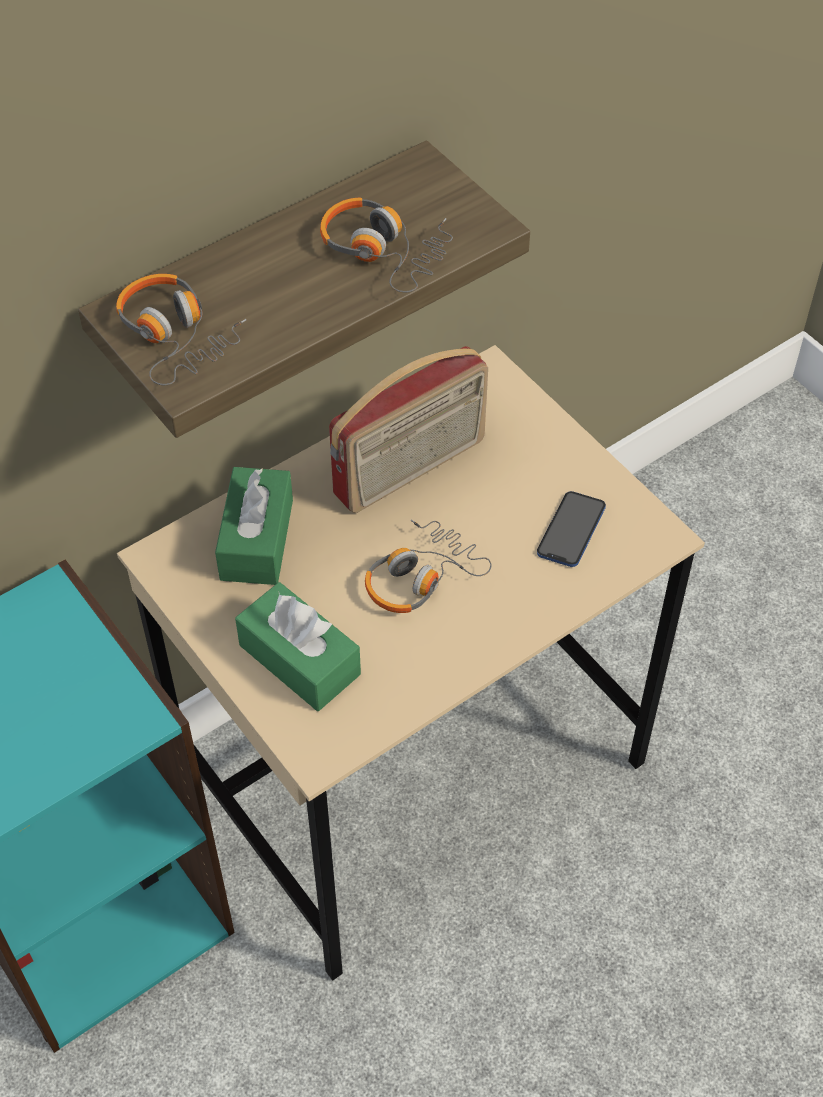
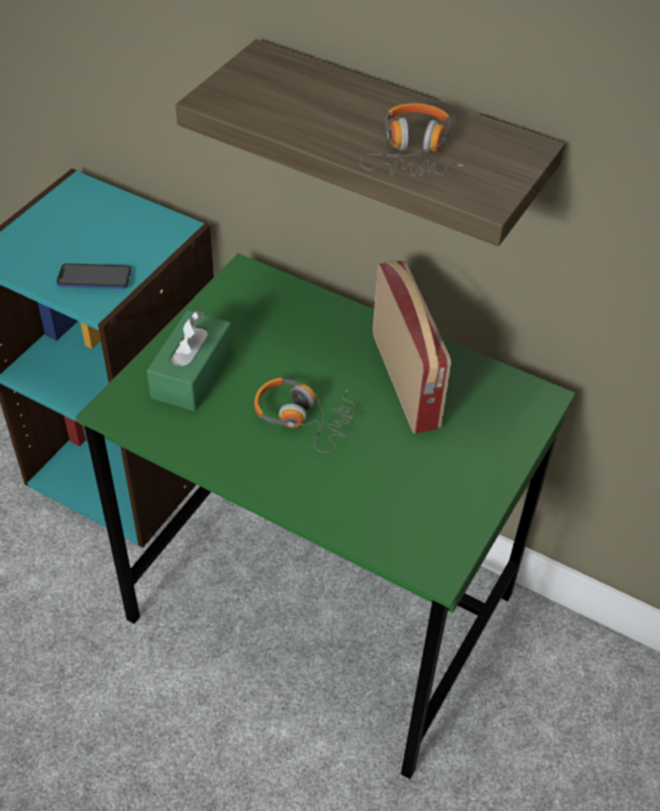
camera: 65 degrees right, 5 degrees down
(175, 336) = (254, 83): headphones -> none
(257, 539) = (288, 316): green tissue box -> none
(411, 469) = (406, 380): radio -> radio turned 135 degrees counterclockwise
(412, 766) = (324, 608): beige desk -> green desk
(571, 530) = (405, 501): phone -> phone (94, 278)

